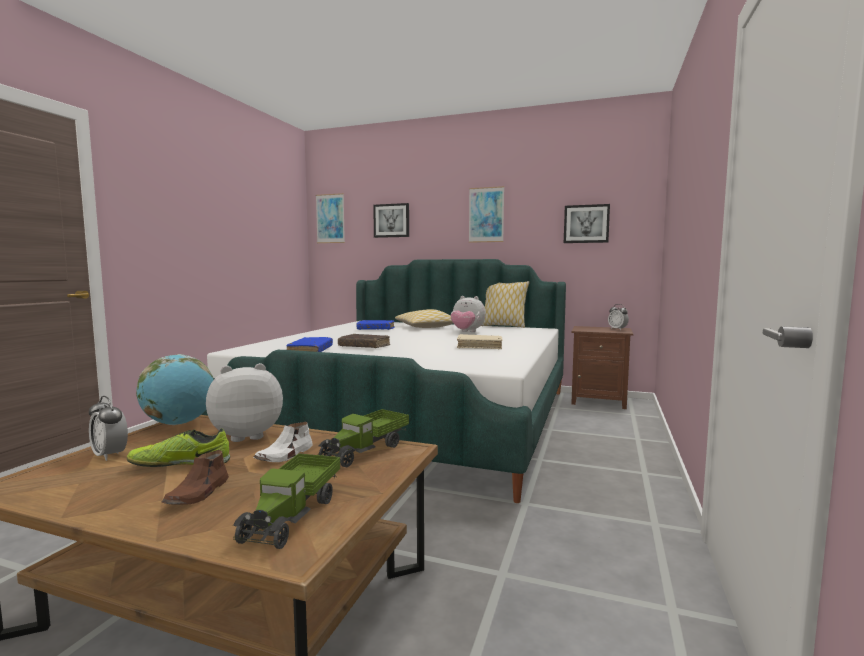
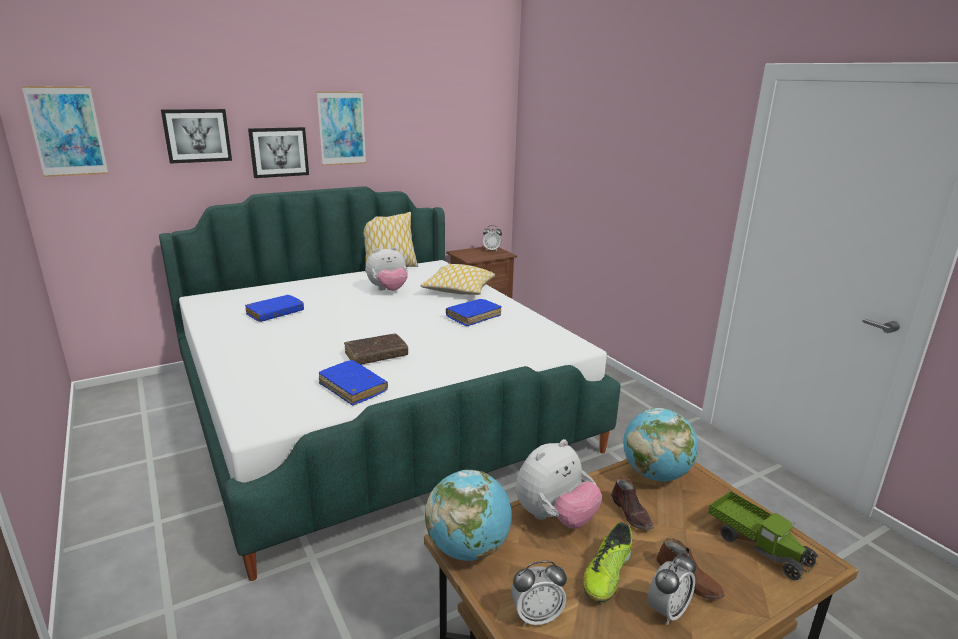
camera: 50 degrees left, 15 degrees up
(141, 494) = (667, 611): none -> alarm clock
(247, 435) = (555, 517): plush toy -> plush toy turned 150 degrees counterclockwise
(285, 455) = (632, 513): white shoe -> brown shoe
(366, 450) = (655, 474): toy truck -> globe
(425, 327) = (318, 291): pillow -> pillow (459, 289)
(479, 347) = (473, 317): beige book -> blue book
(586, 224) = (452, 140): picture -> picture (279, 152)

